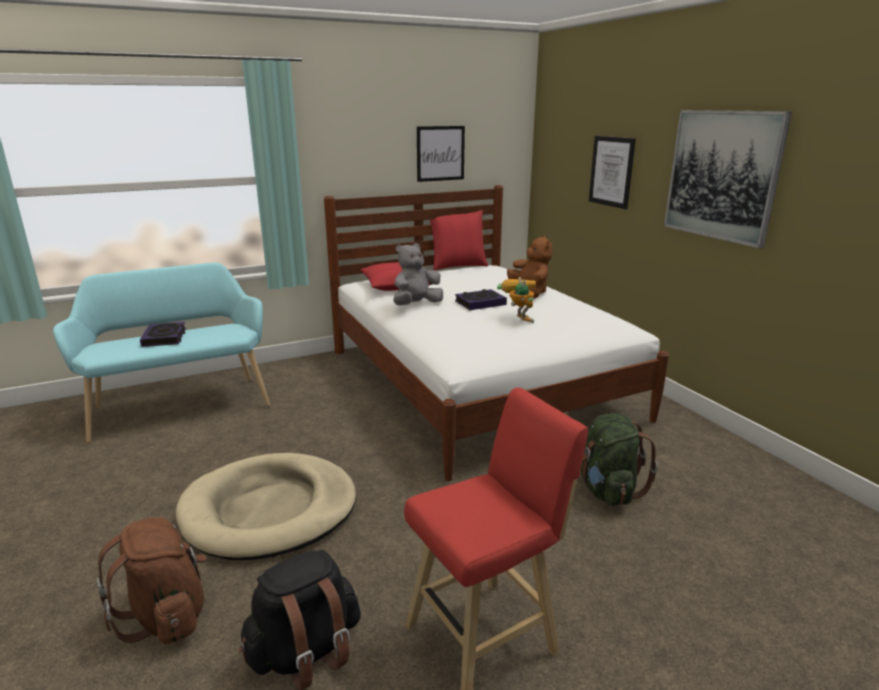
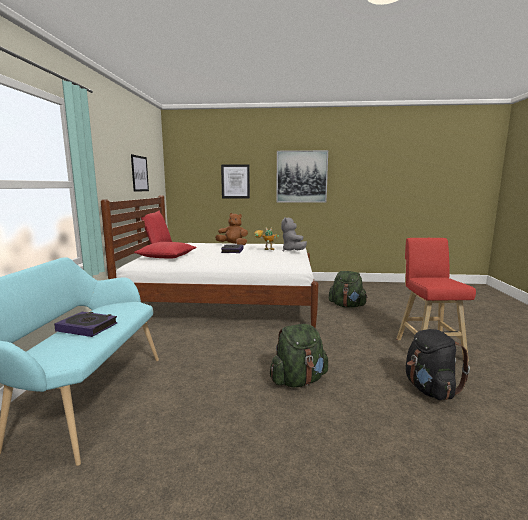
camera: 60 degrees left, 10 degrees down
(167, 615) = (386, 432): brown backpack -> none
(270, 510) = (298, 381): beige dog bed -> green backpack
(416, 305) = (210, 258): grey plush toy -> grey plush toy (293, 251)

